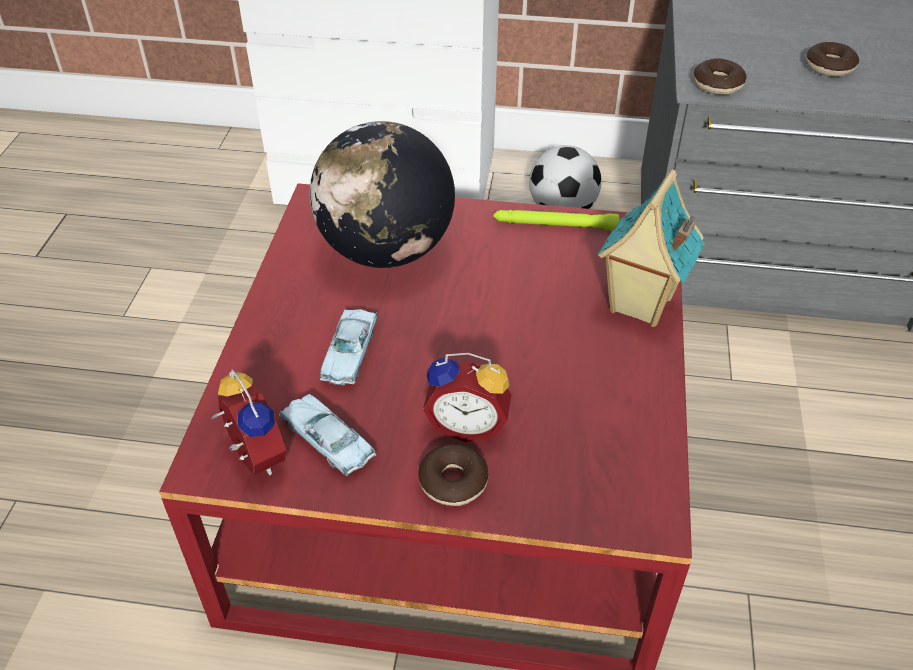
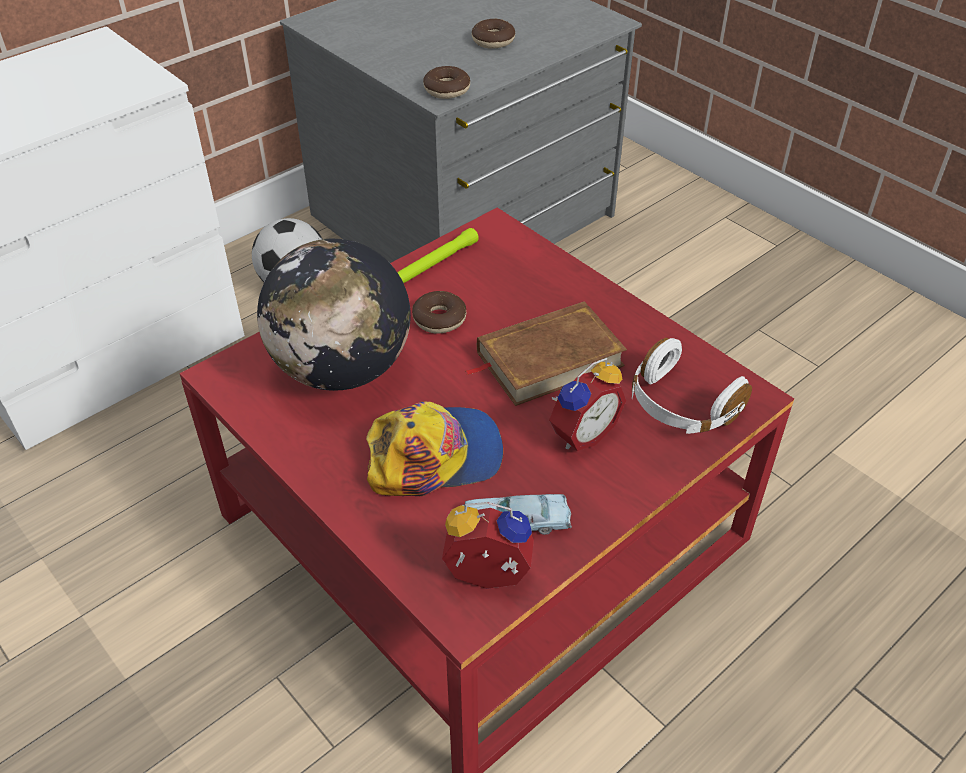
camera: 50 degrees left, 0 degrees up
(350, 352) = (434, 456): blue toy car -> cap
(453, 482) = (627, 473): donut -> donut (439, 319)
(532, 354) = (548, 359): none -> brown book
(578, 474) = (681, 406): none -> white headphones
(638, 306) = (561, 281): toy house -> none

